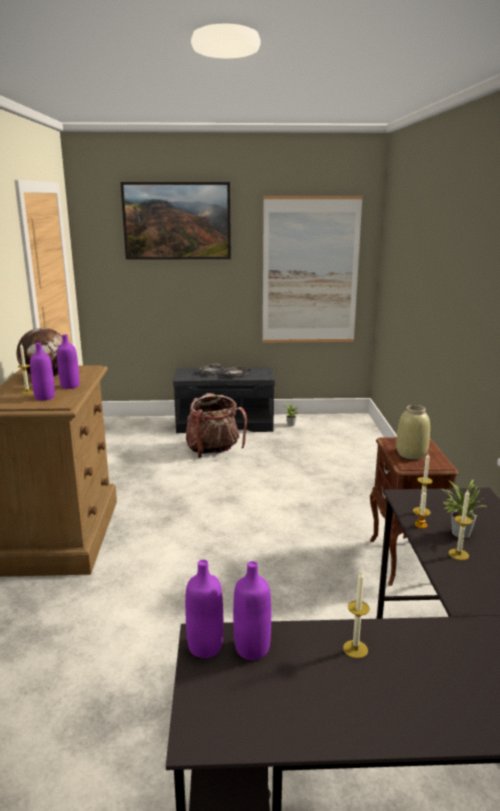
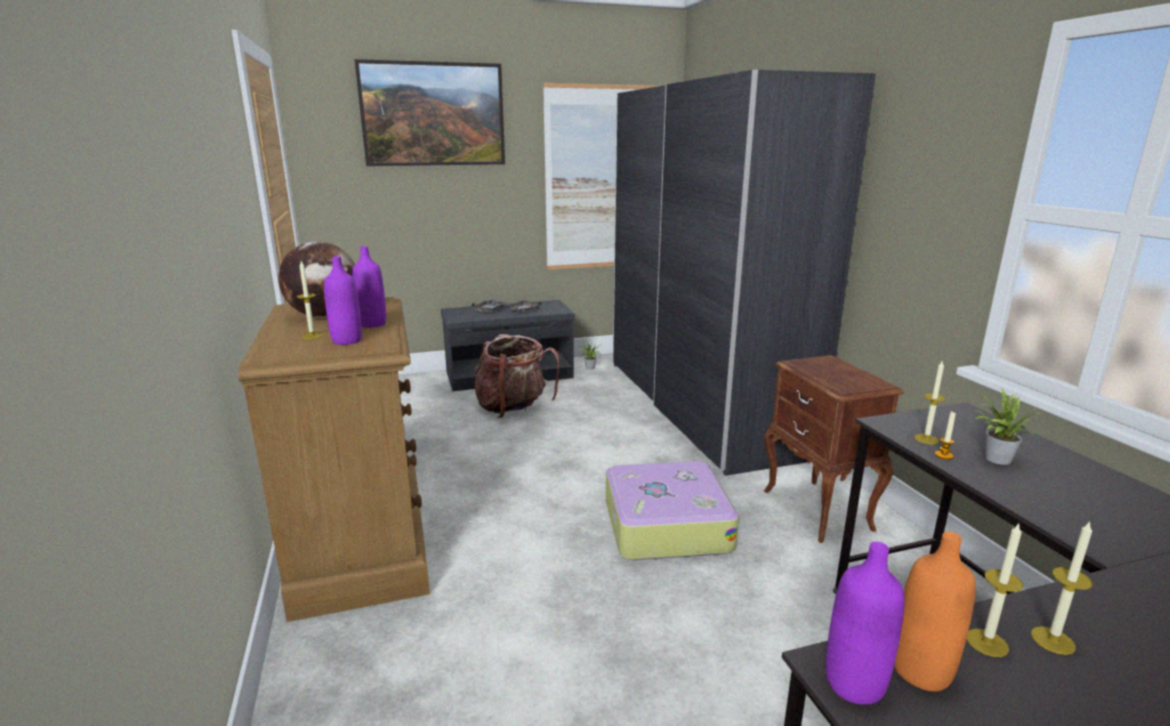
camera: 15 degrees left, 0 degrees up
(252, 648) = (921, 671): purple bottle -> orange bottle
(276, 554) = (665, 525): none -> suitcase
(362, 465) = (699, 405): none -> grey wardrobe
(410, 454) = (834, 375): beige vase -> none
(458, 554) = (1024, 485): candle -> candle (987, 642)

